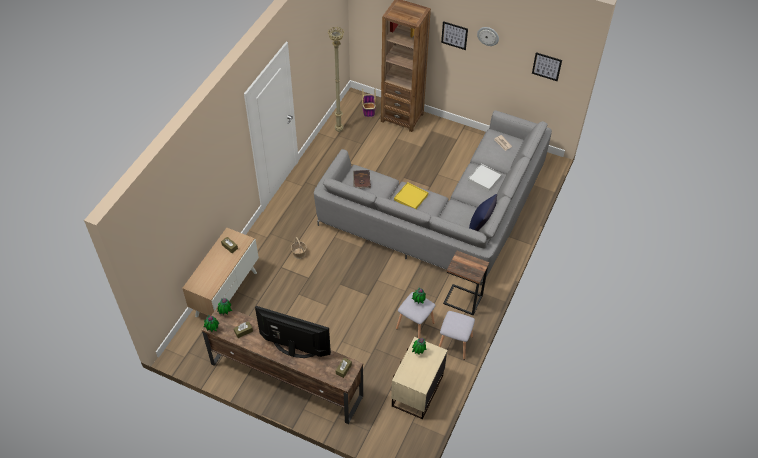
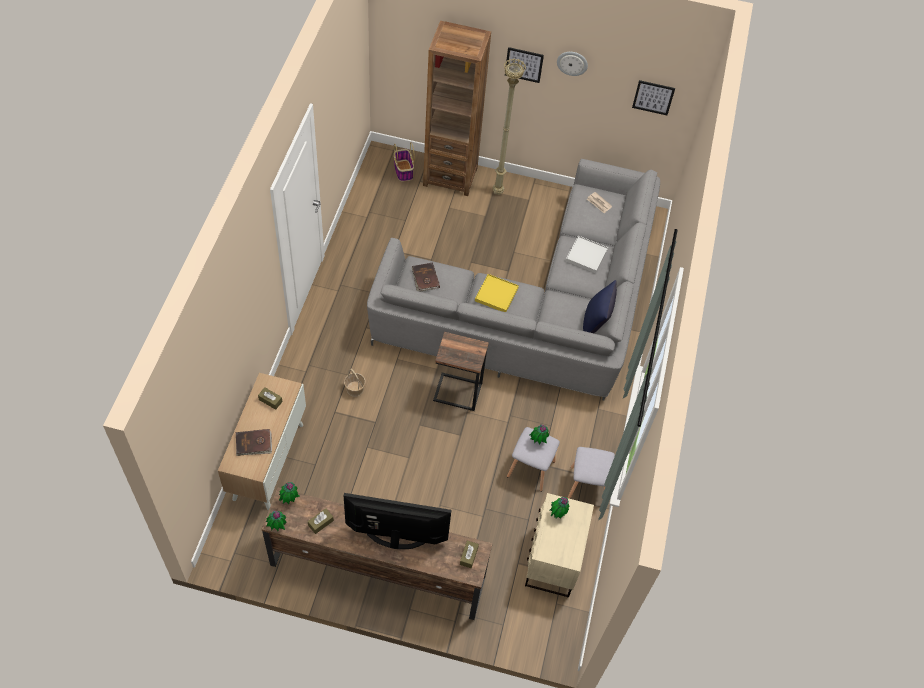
camera: 15 degrees left, 5 degrees up
(211, 273) = (254, 443): none -> brown book
(339, 130) = (370, 204): beige floor lamp -> beige floor lamp (498, 192)
(463, 300) = (585, 425): side table -> side table (457, 393)

